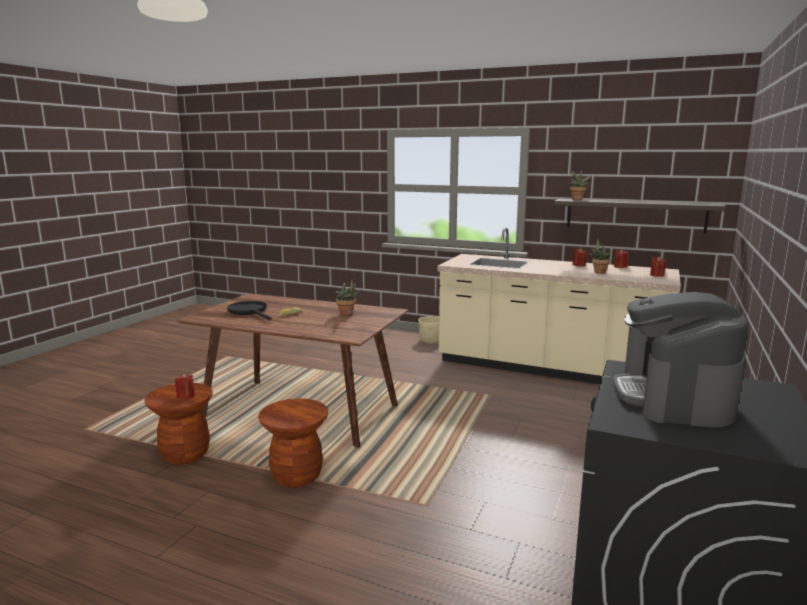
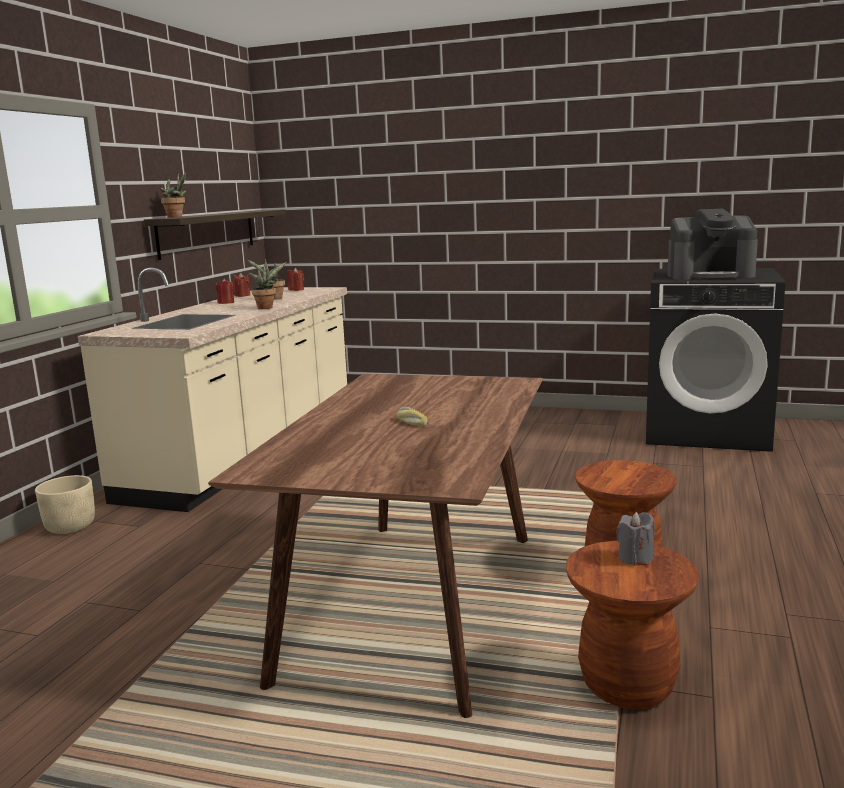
camera: 95 degrees left, 0 degrees up
(185, 396) = (635, 558): red candle -> grey candle
(250, 312) = (396, 450): black frying pan -> none
(347, 314) = (400, 394): potted plant -> potted plant (266, 307)

